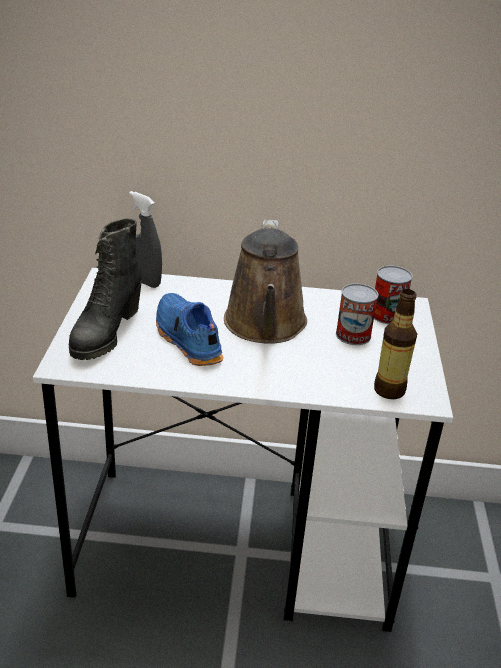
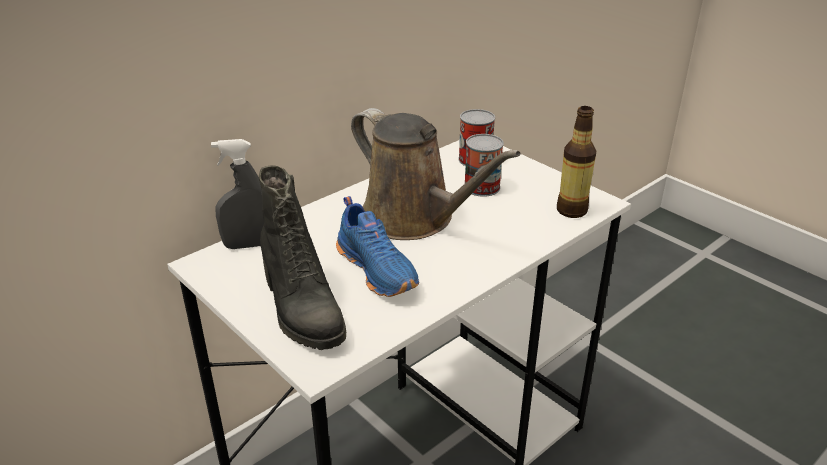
camera: 45 degrees left, 0 degrees up
(186, 340) = (378, 269): blue shoe -> blue shoe turned 135 degrees counterclockwise

